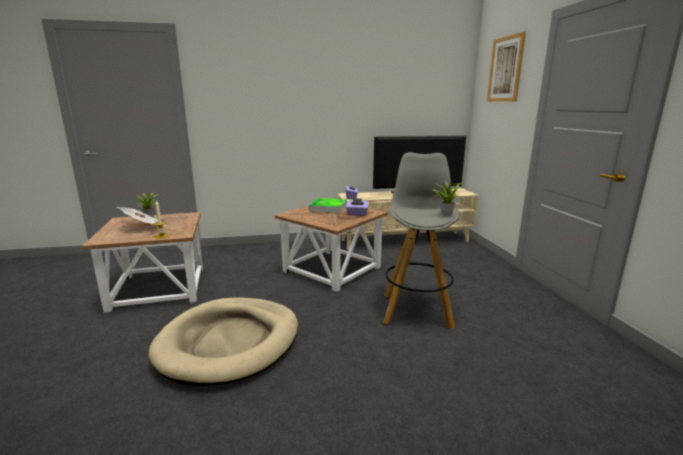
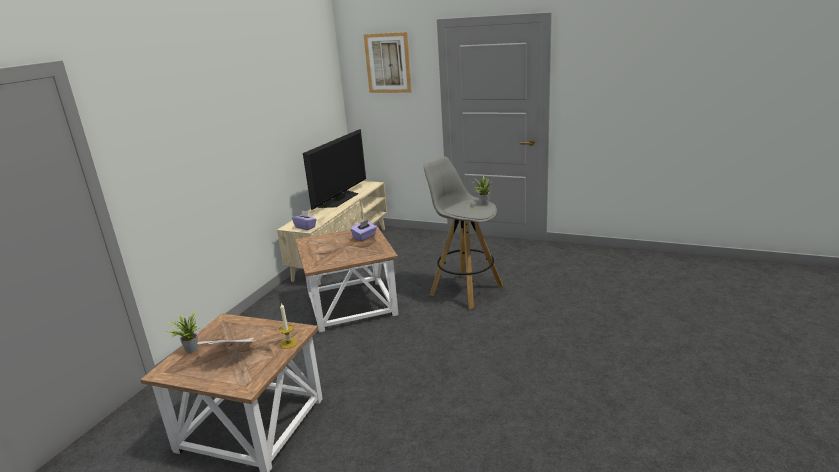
camera: 55 degrees left, 5 degrees up
(230, 342) = (426, 389): beige dog bed -> none
(328, 208) = (324, 244): tray -> none

